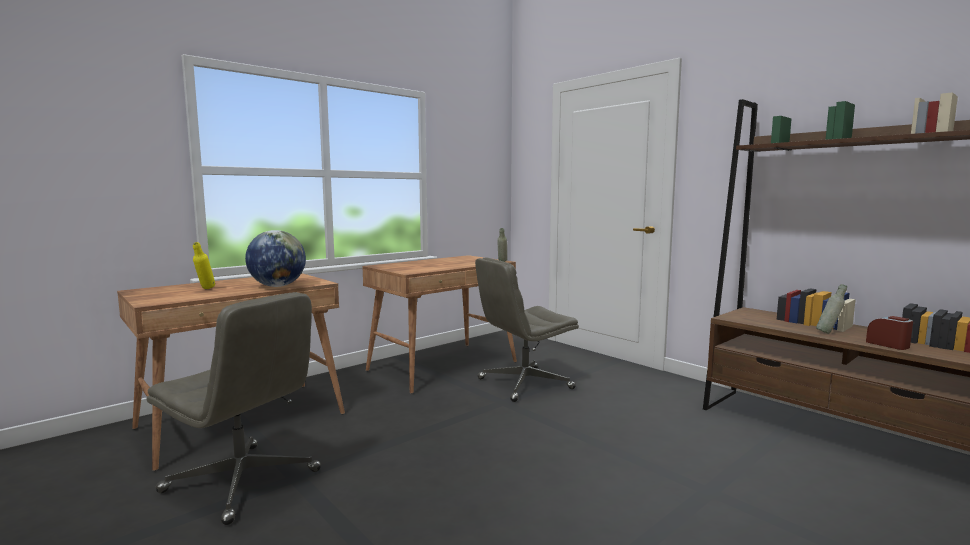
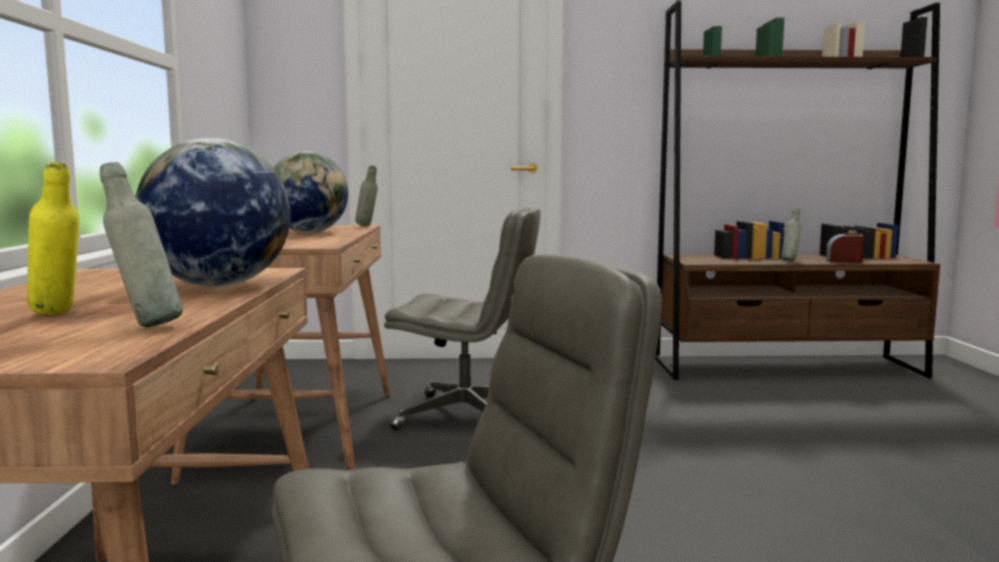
camera: 50 degrees left, 0 degrees up
(196, 296) = (145, 325): none -> grey bottle
(453, 263) = (309, 232): none -> globe
(524, 384) = (467, 415): grey office chair -> grey office chair turned 90 degrees counterclockwise

